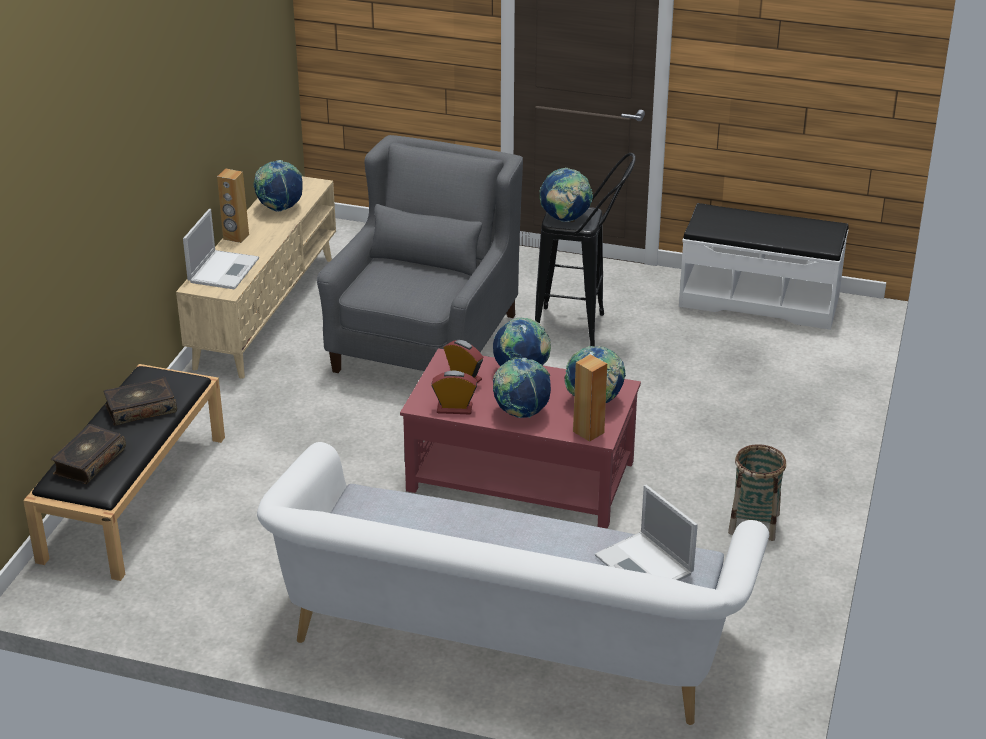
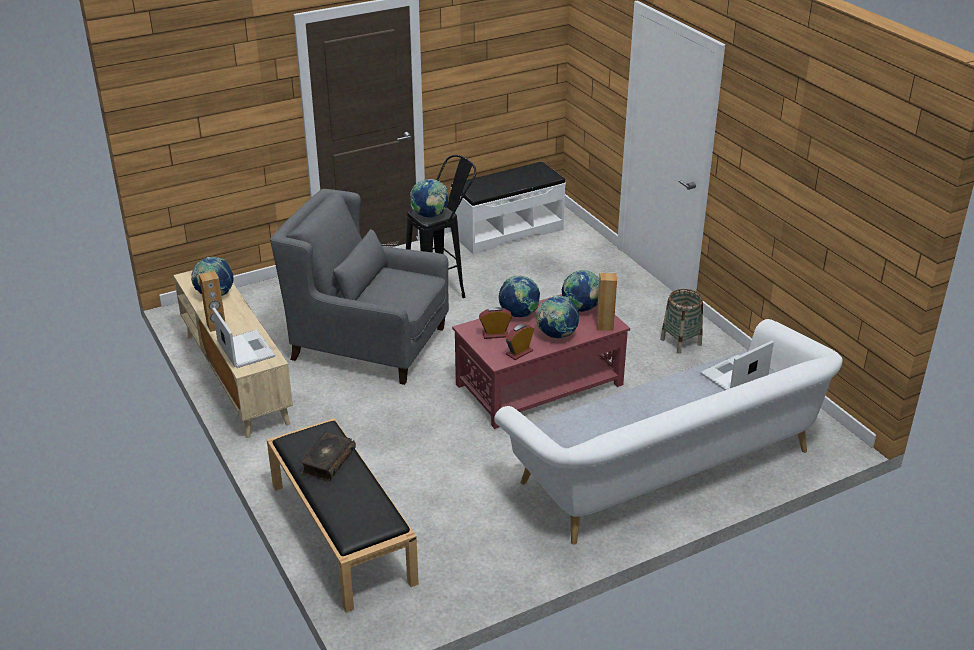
camera: 45 degrees left, 0 degrees up
(88, 462) = (352, 512): book -> none
(426, 343) = (369, 344): grey armchair -> grey armchair turned 45 degrees counterclockwise
(645, 565) = (733, 376): laptop -> laptop turned 135 degrees clockwise

